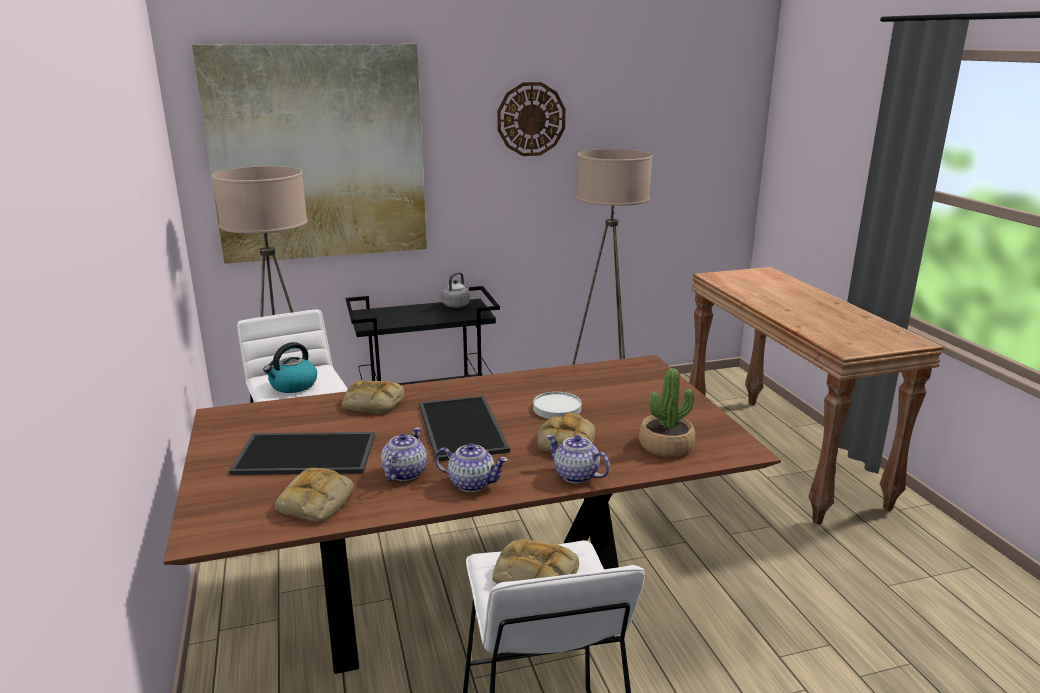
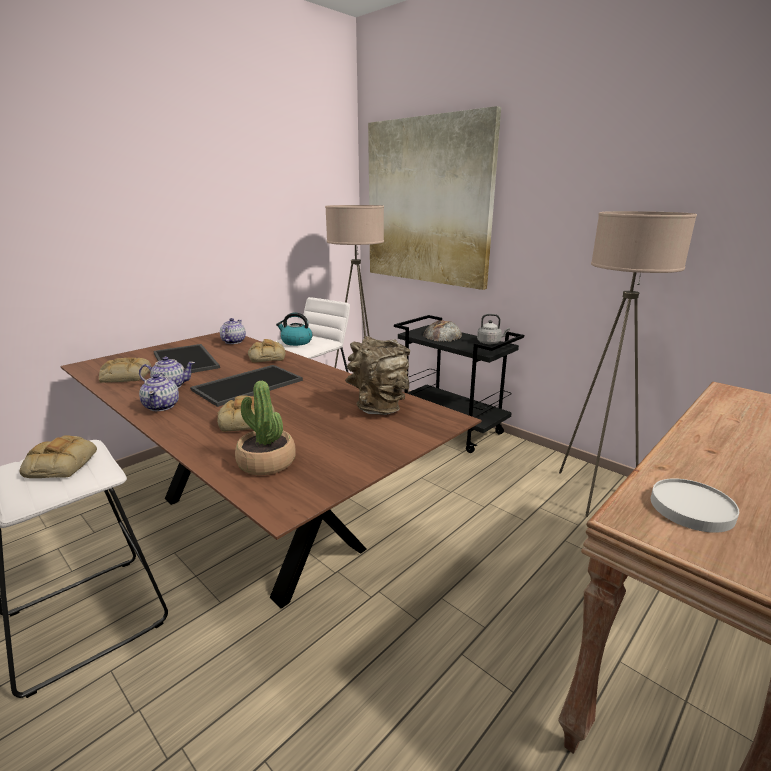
camera: 60 degrees right, 0 degrees up
(399, 314) = (442, 335): none -> bread
(531, 119) = (596, 177): wall clock -> none
(556, 408) = (308, 405): white plate -> white plate (691, 508)
(575, 475) = (187, 436): teapot -> teapot (233, 341)
(595, 381) = (379, 407): none -> brown vase

